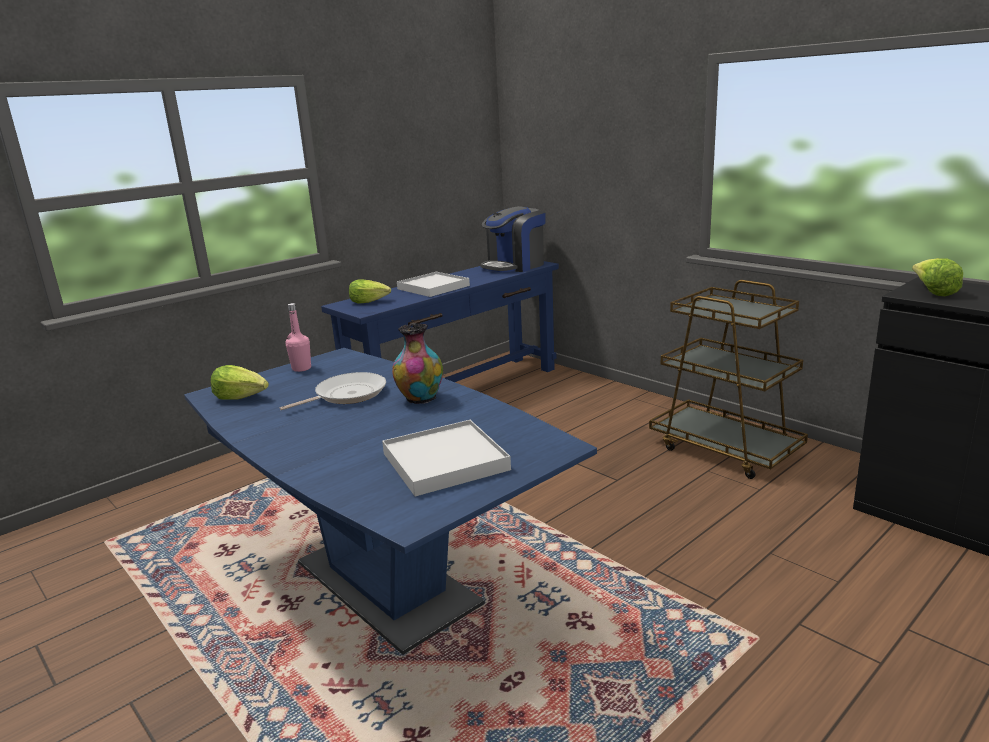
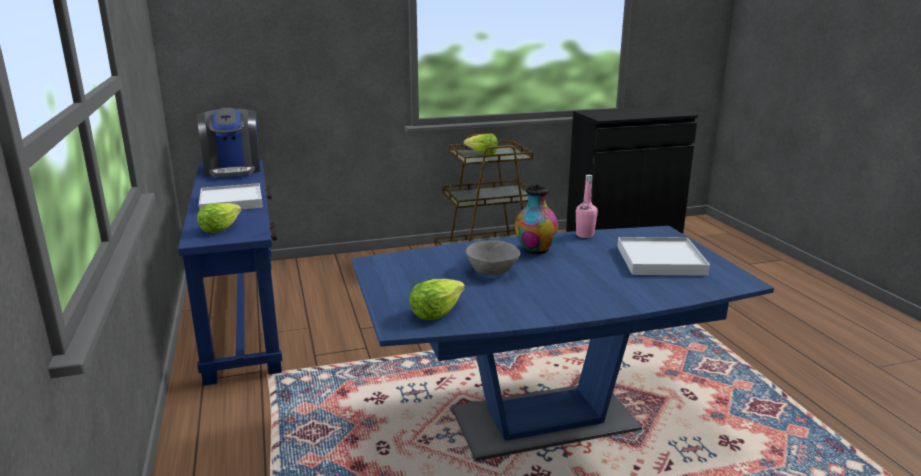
camera: 65 degrees left, 0 degrees up
(301, 368) = (388, 280): pink bottle -> pink bottle (584, 235)
(347, 395) = (491, 271): frying pan -> grey bowl
(932, 292) = (605, 115): lettuce -> lettuce (482, 154)

